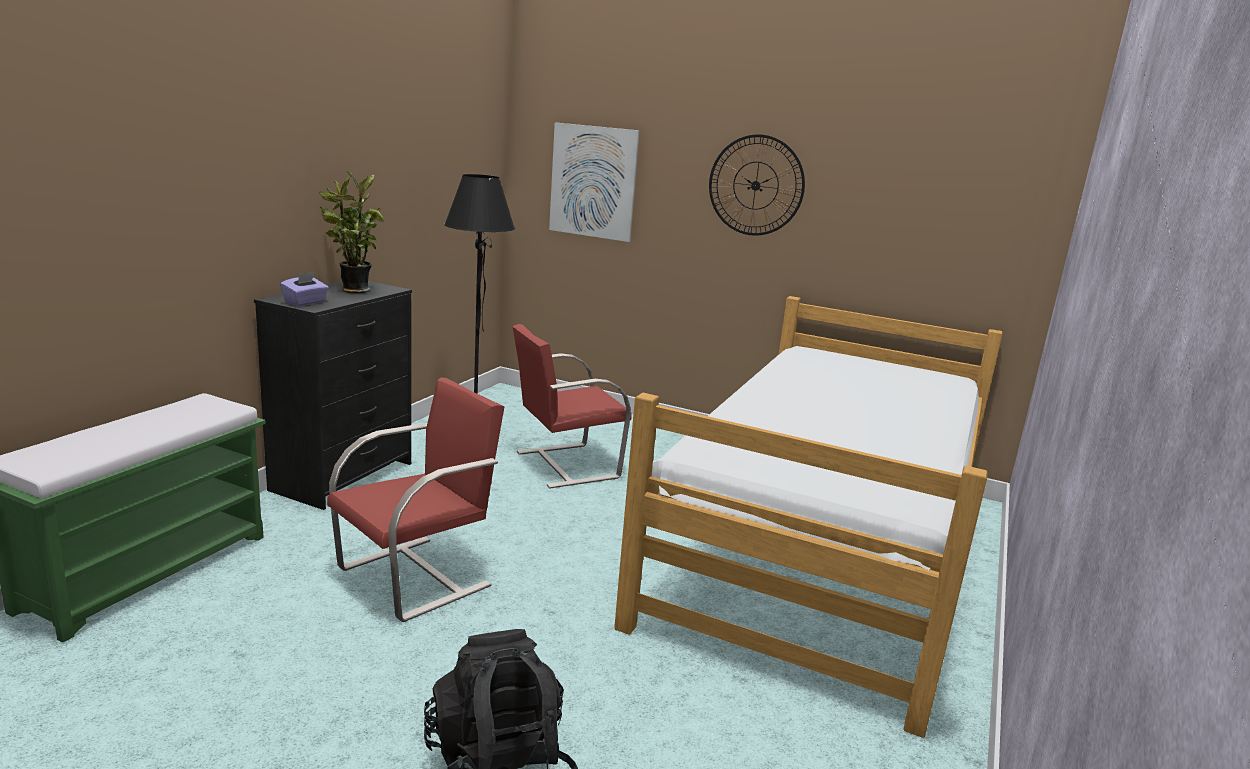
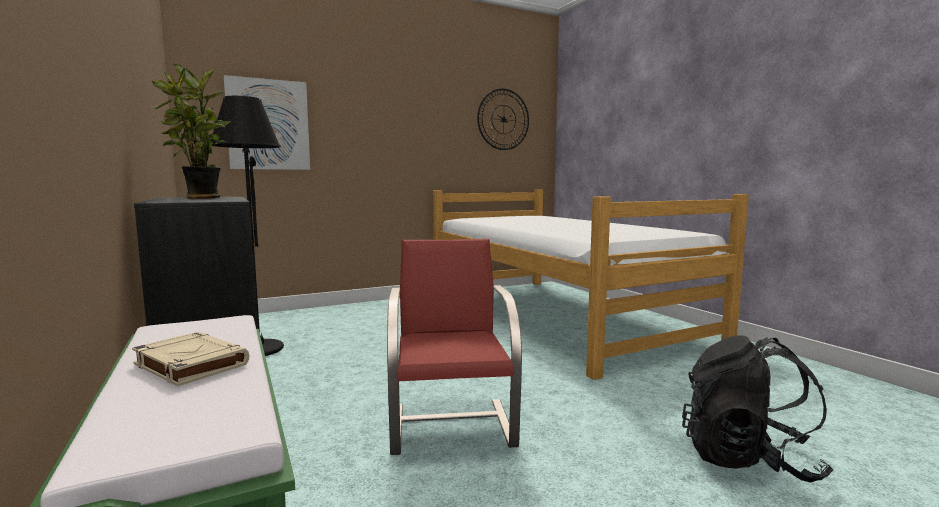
camera: 50 degrees left, 10 degrees down
(135, 429) = (190, 364): none -> beige book
(305, 303) = (204, 200): purple tissue box -> none
(565, 465) = (363, 337): red chair -> none
(755, 185) = (399, 120): wall clock -> wall clock (503, 119)

